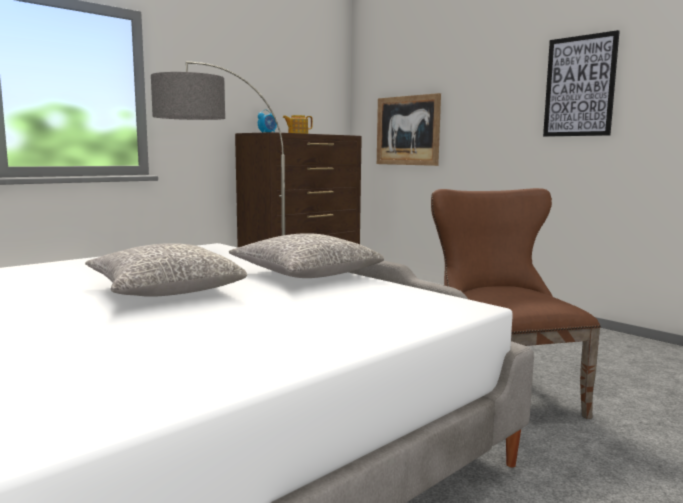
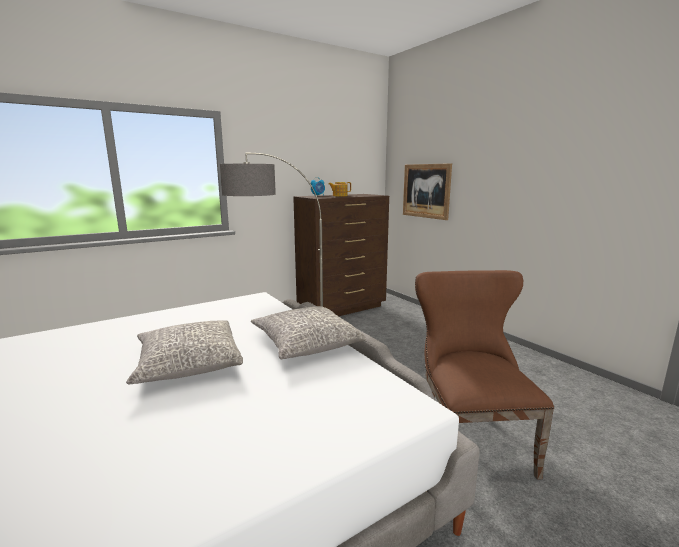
camera: 10 degrees right, 5 degrees up
(579, 86) = (566, 164): picture -> none

